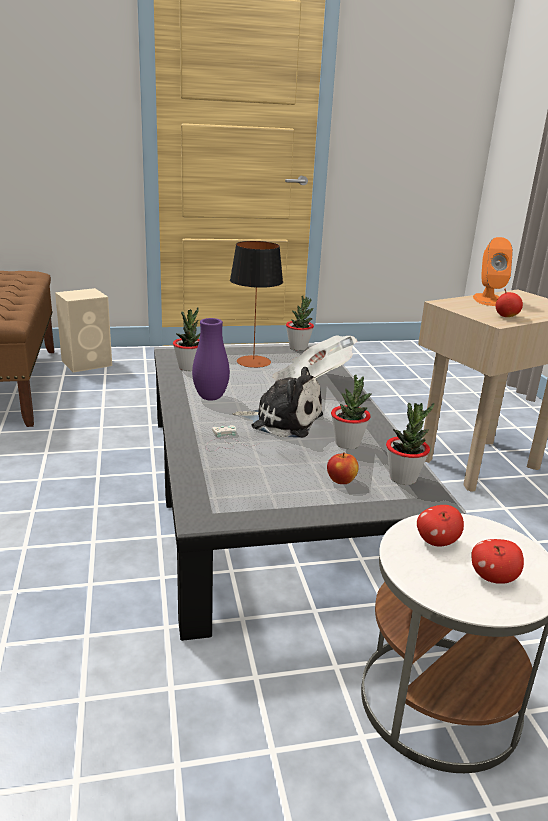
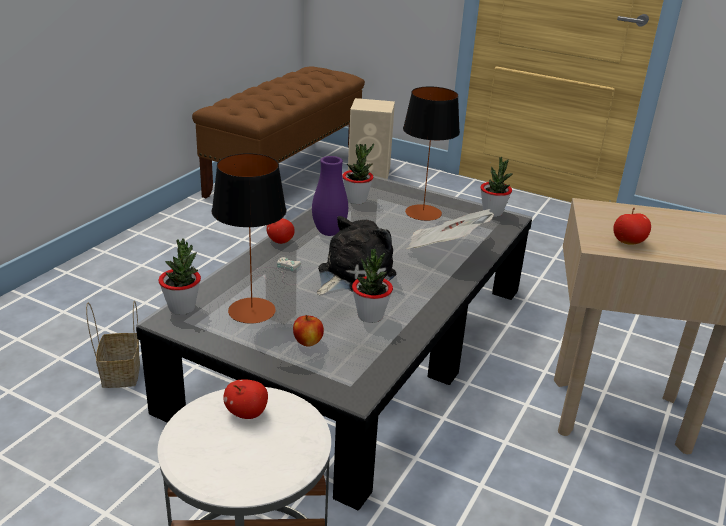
camera: 40 degrees right, 5 degrees up
(95, 621) = (120, 372): none -> basket
(258, 477) = (252, 310): none -> table lamp
(282, 421) = (352, 274): plush toy -> plush toy turned 105 degrees counterclockwise
(403, 478) = (363, 365): potted plant -> potted plant (182, 308)
(488, 300) = (660, 218): orange speaker -> none
(493, 577) = (234, 459): apple -> apple (280, 241)

